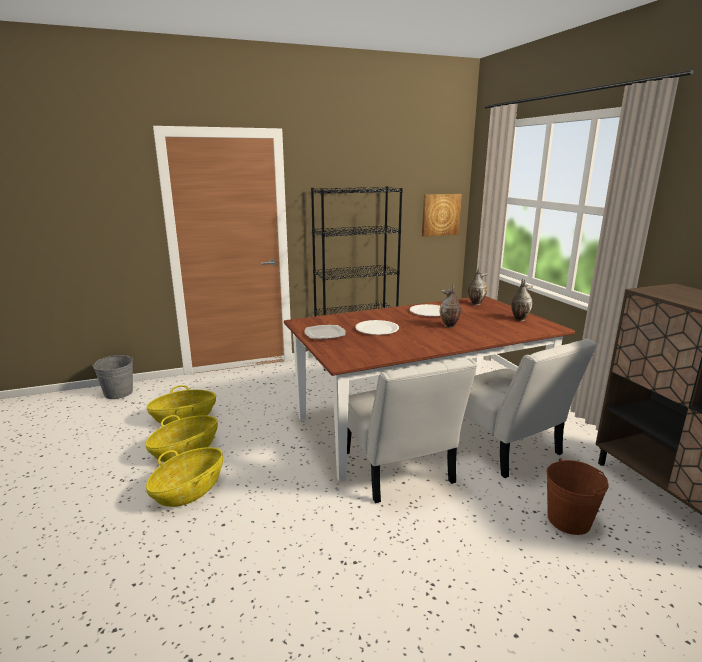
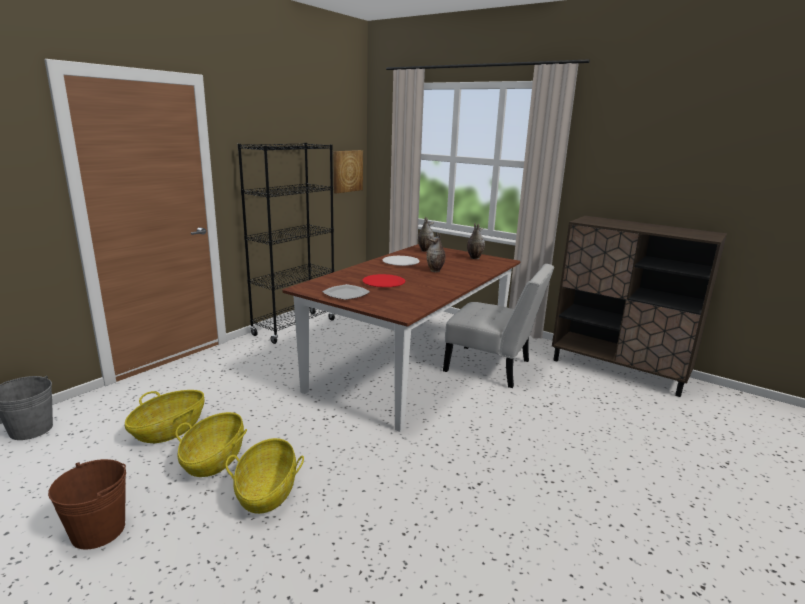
camera: 35 degrees left, 0 degrees up
(377, 329) = (384, 282): white plate -> red plate
(399, 471) = (437, 408): white chair -> none
(569, 520) = (574, 401): brown bucket -> brown bucket (98, 531)

